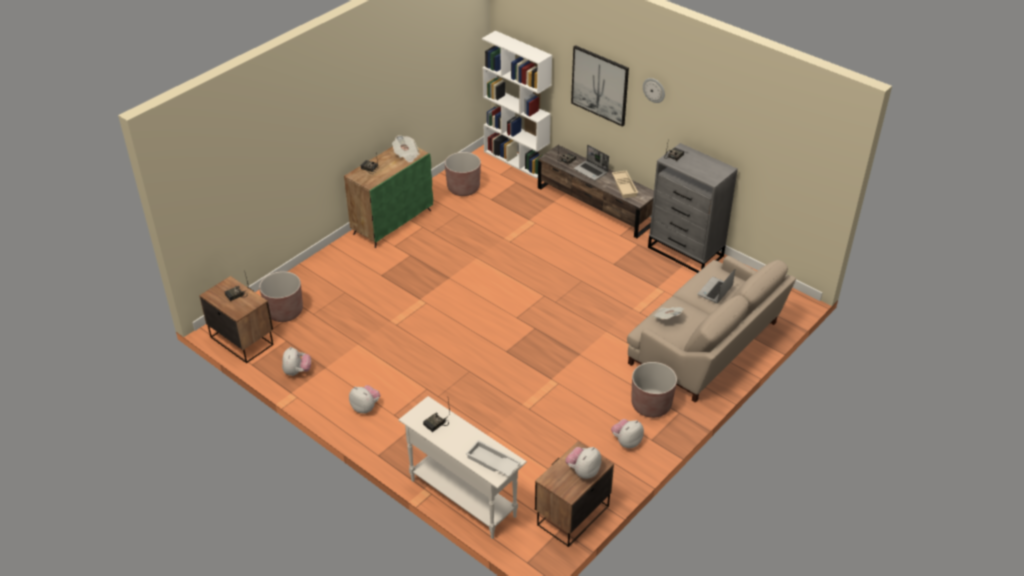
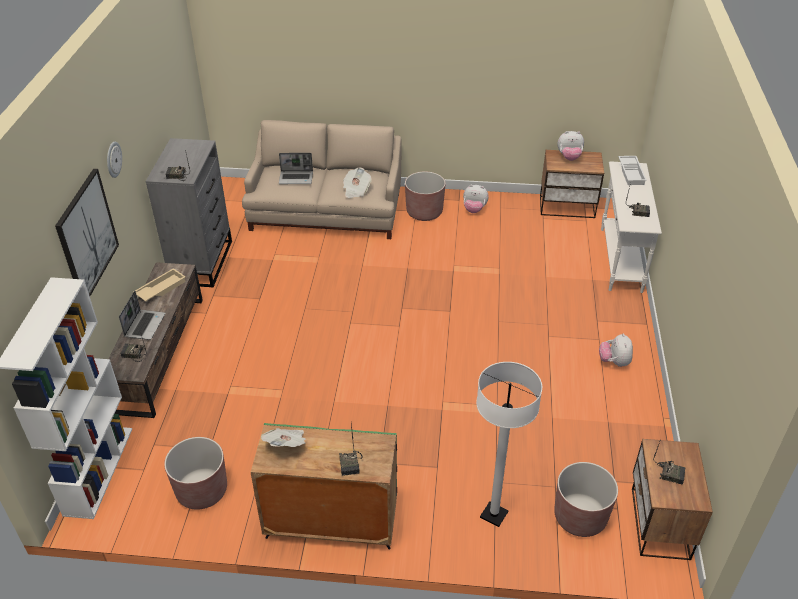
camera: 125 degrees left, 0 degrees up
(297, 372) = (637, 440): plush toy -> none
(326, 280) = (494, 515): none -> white floor lamp

